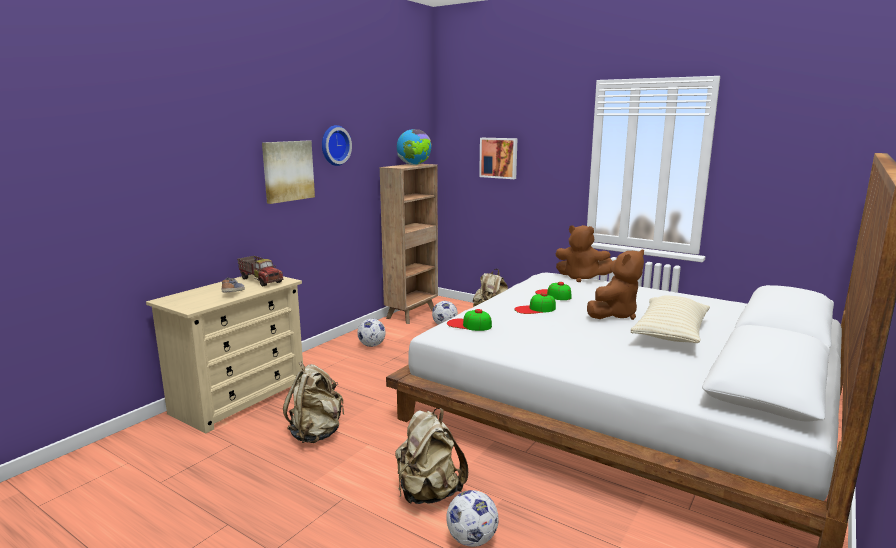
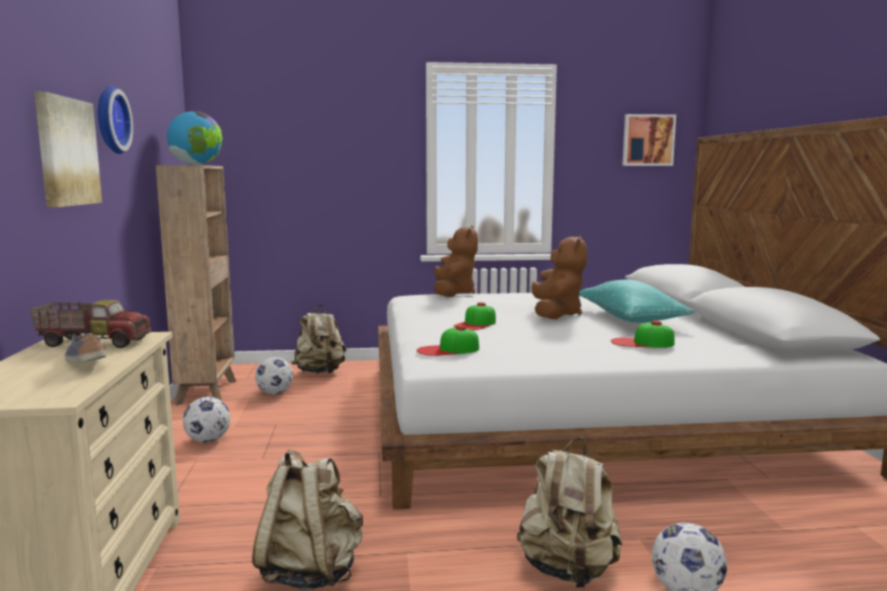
camera: 40 degrees left, 5 degrees down
(499, 158) = (299, 159): picture -> picture (647, 140)
(553, 294) = (461, 310): cap -> cap (642, 343)
(581, 278) = (453, 293): brown plush toy -> brown plush toy turned 75 degrees counterclockwise
(670, 334) = (630, 319): beige pillow -> turquoise pillow

